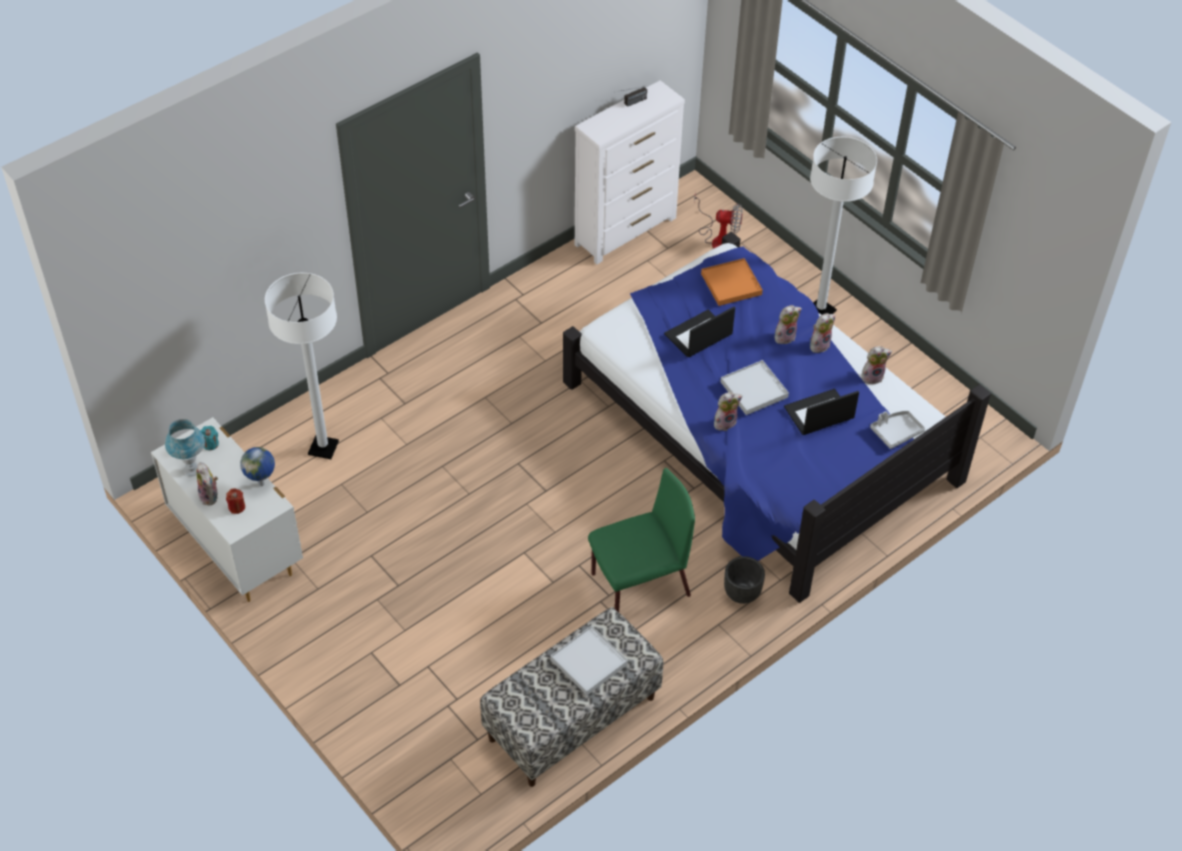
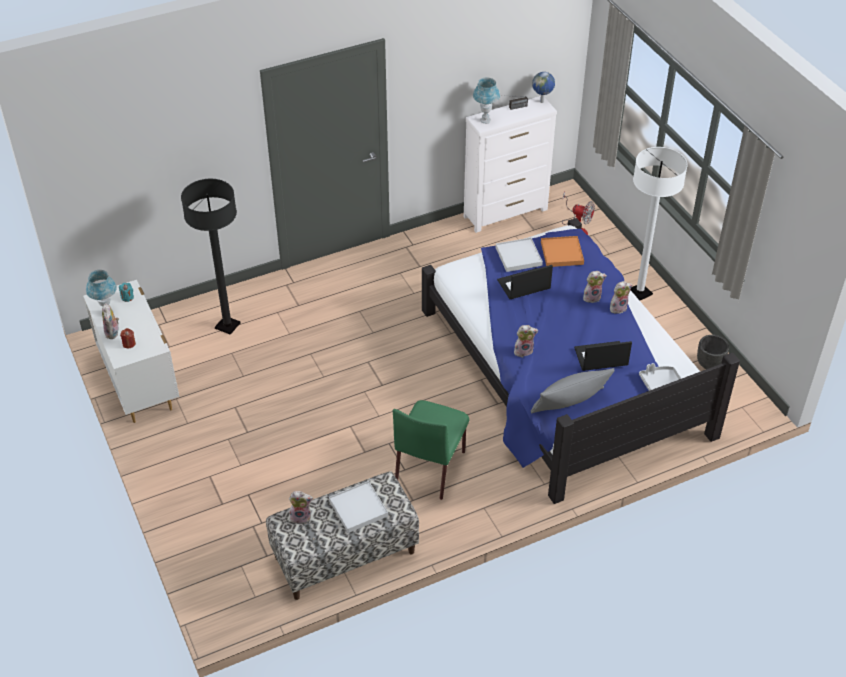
camera: 15 degrees right, 5 degrees down
(262, 484) = (153, 331): globe -> globe (542, 101)
(323, 448) = (227, 326): white floor lamp -> black floor lamp
(600, 127) = (485, 120): none -> blue table lamp
(639, 585) = (430, 467): green chair -> green chair turned 120 degrees clockwise
(742, 594) = (510, 489): black planter -> black planter (709, 365)
(753, 389) = (554, 331): white tray -> white tray (518, 256)
(800, 480) = (570, 403): none -> grey pillow
(872, 376) = (654, 338): plush toy -> plush toy (301, 516)

